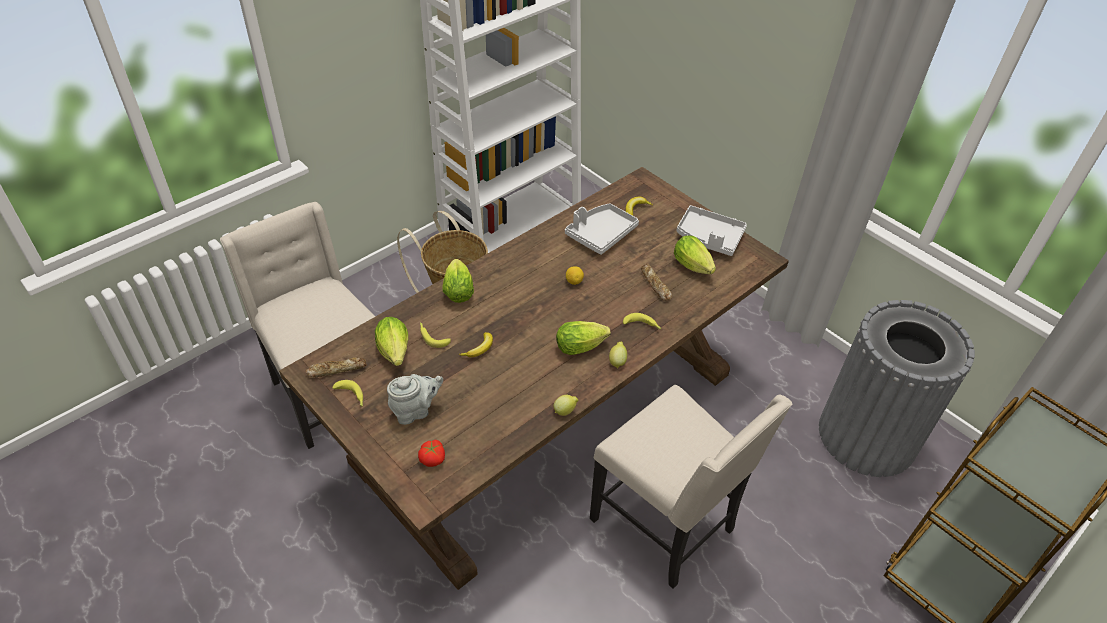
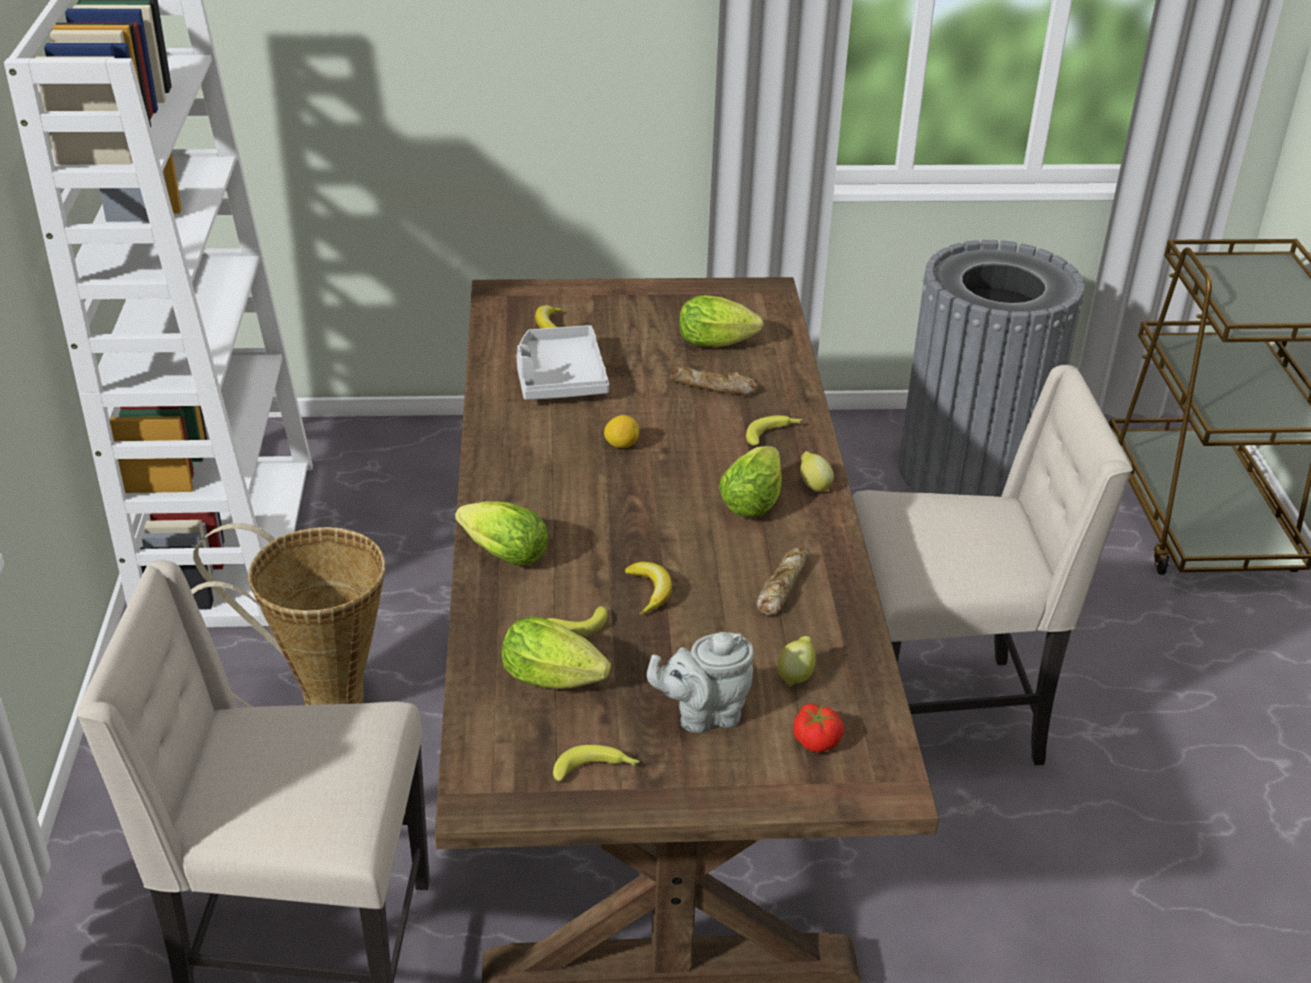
camera: 50 degrees left, 10 degrees down
(336, 369) = (516, 761): bread -> bread (781, 586)
(415, 411) = (703, 714): grey teapot -> grey teapot turned 120 degrees counterclockwise
(565, 411) = (855, 573): lemon -> lemon (796, 675)
(709, 238) = (681, 305): grey tray -> none

